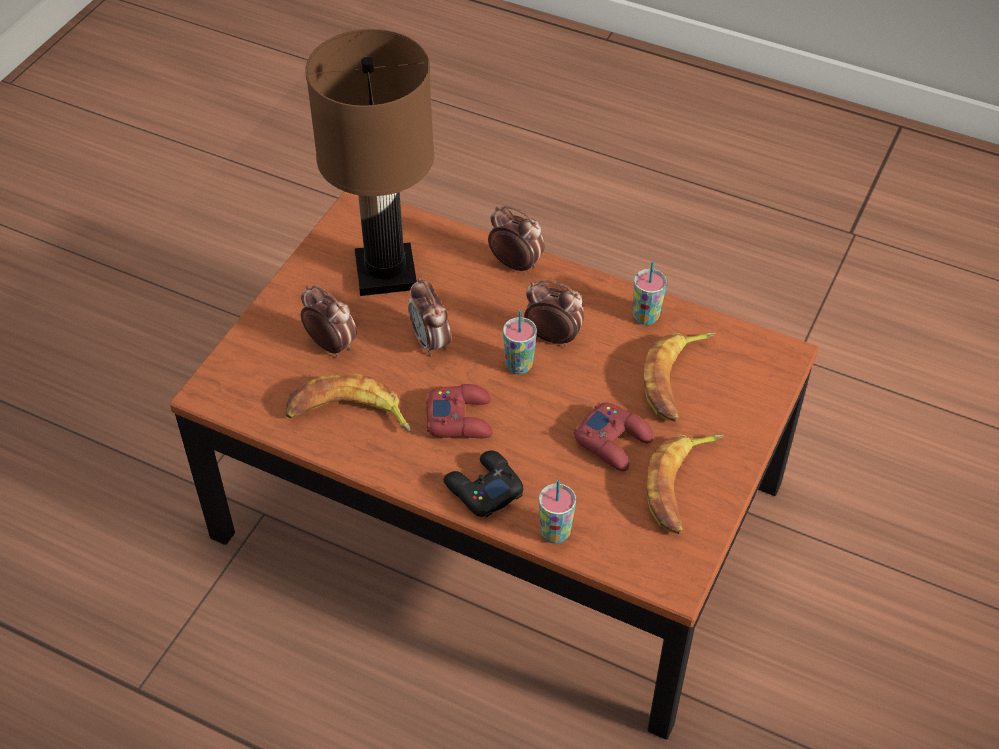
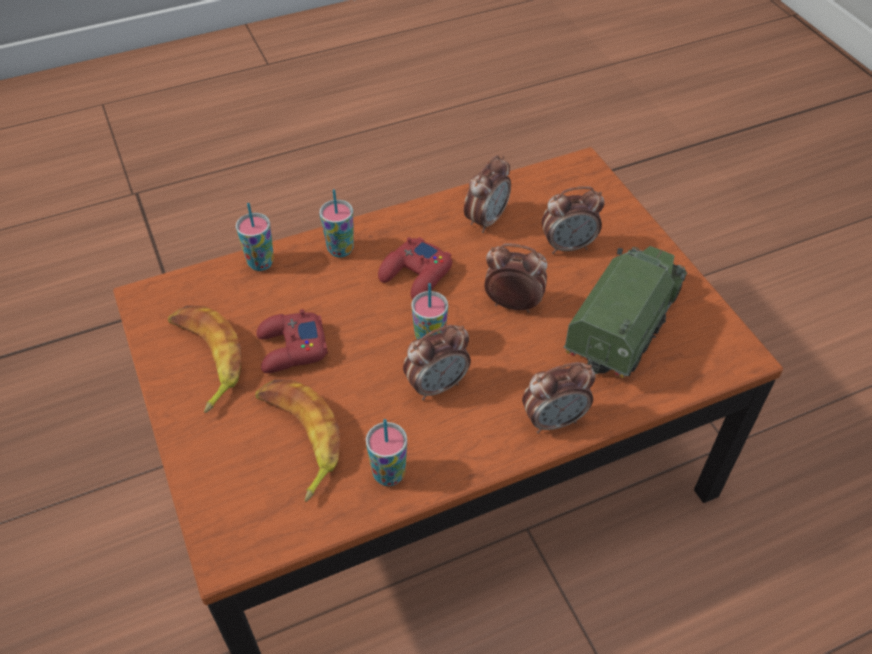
camera: 130 degrees right, 0 degrees up
(348, 414) = (486, 220): banana -> alarm clock
(387, 273) = (625, 323): brown table lamp -> toy truck
(483, 489) = (340, 249): black game controller -> cup

